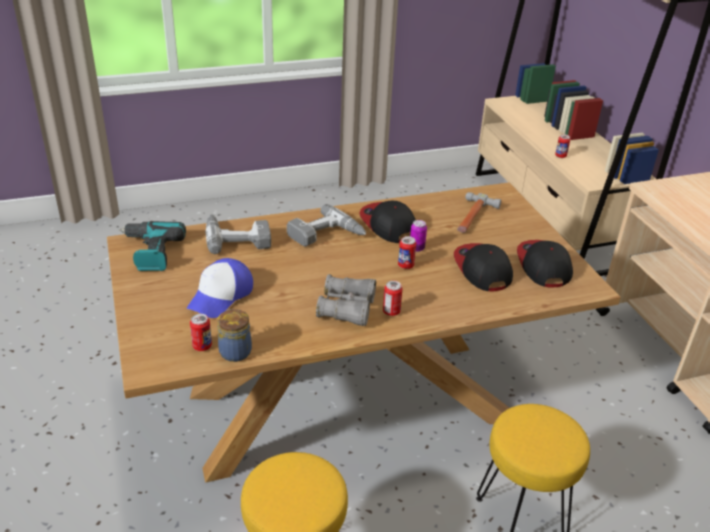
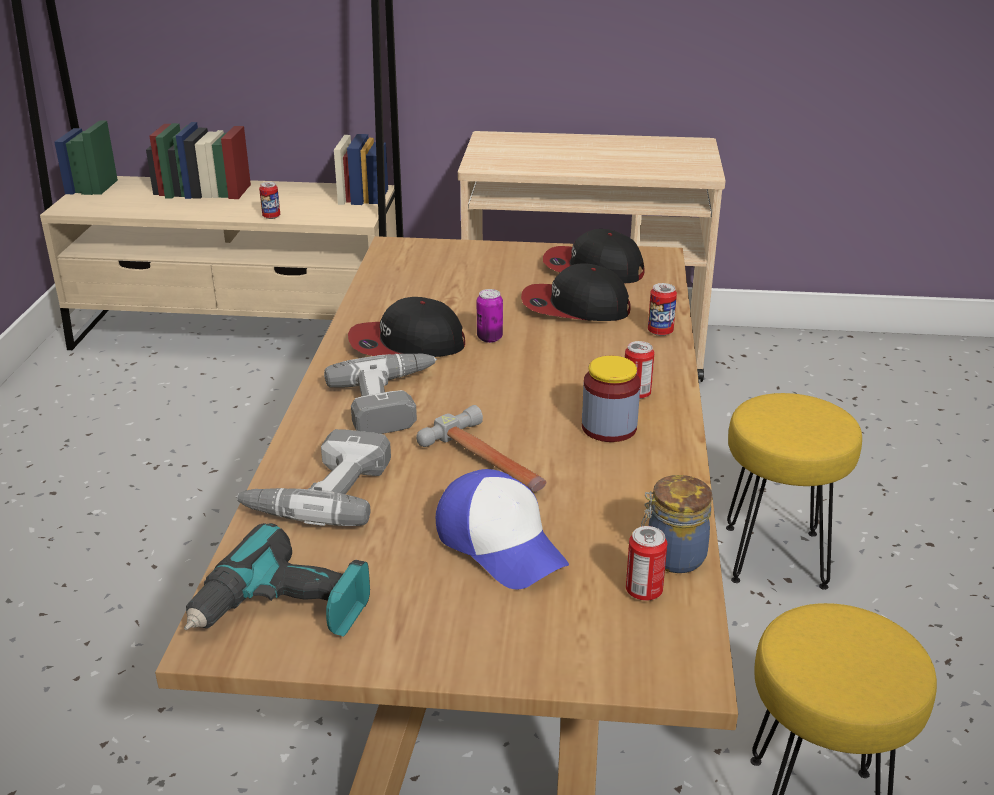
camera: 65 degrees left, 5 degrees down
(346, 308) = (609, 428): grey binoculars -> jar
(405, 265) = (528, 356): can -> can (660, 332)
(473, 218) = (444, 281): hammer -> hammer (489, 462)

